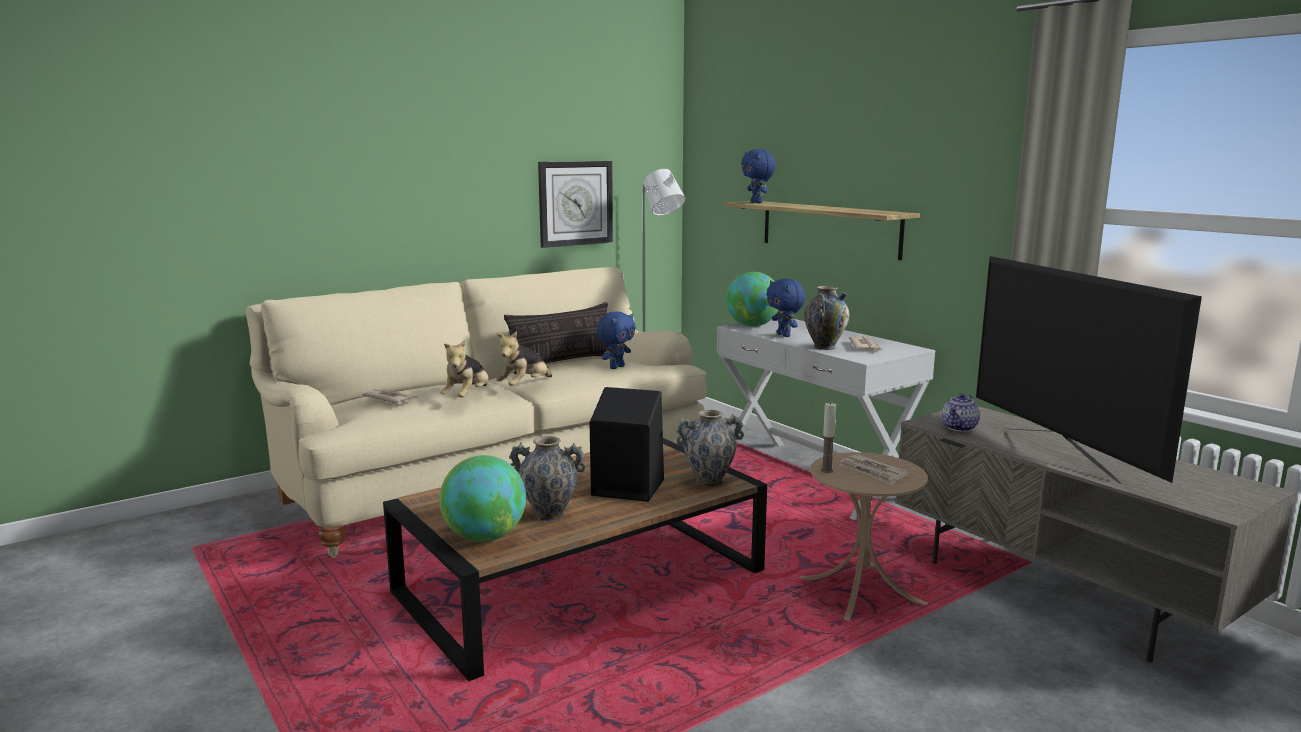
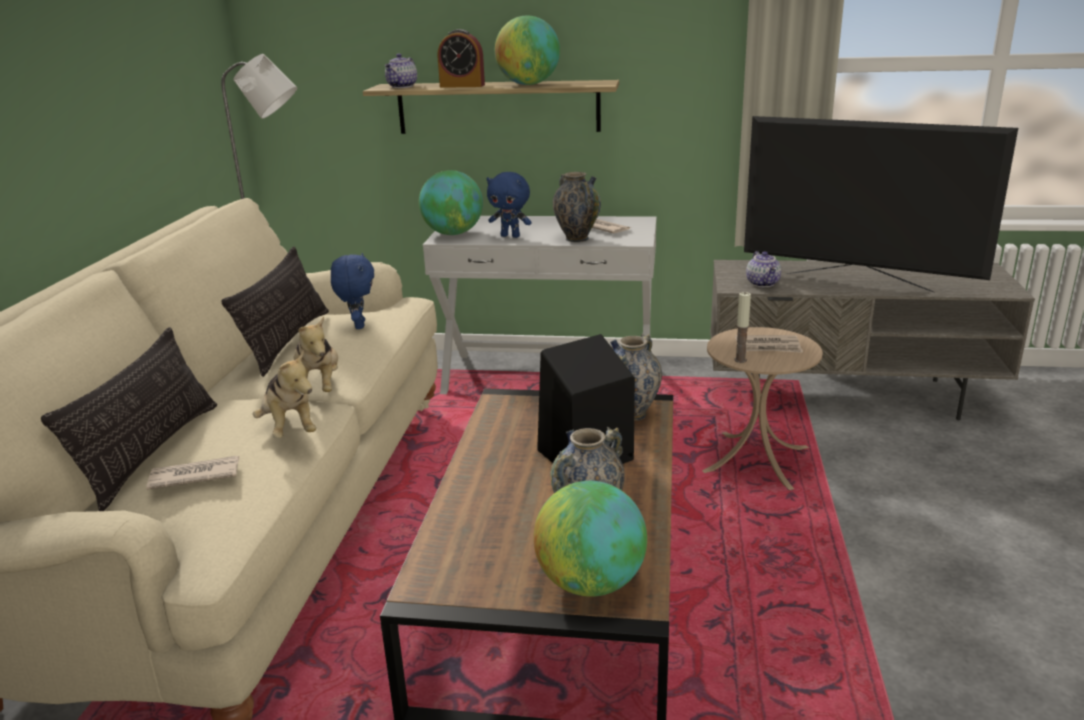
camera: 45 degrees left, 10 degrees up
(407, 388) = (152, 453): none -> pillow
(575, 203) = (153, 117): wall clock -> none
(757, 202) = (402, 86): blue plush toy -> teapot
(792, 205) = (462, 86): none -> alarm clock
(836, 209) = (528, 84): none -> globe

